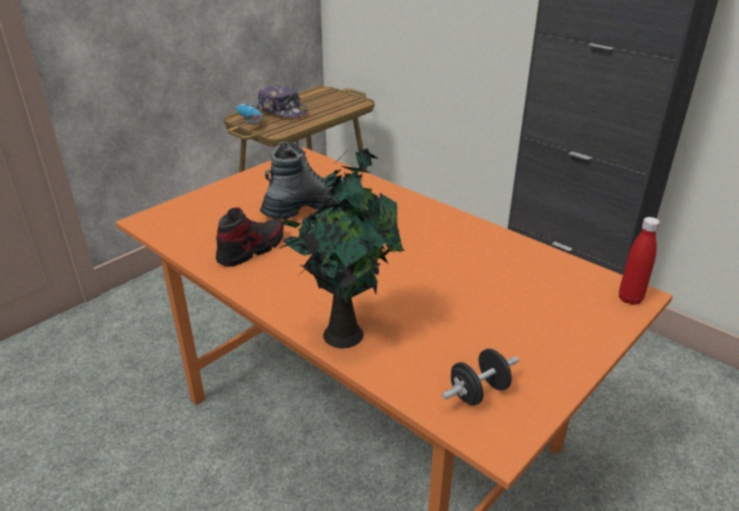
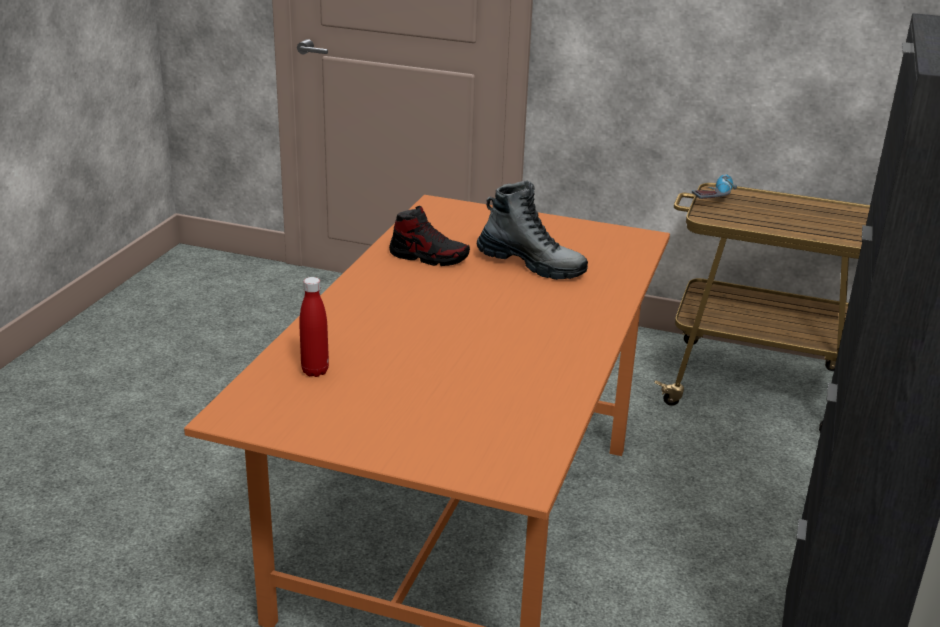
camera: 65 degrees right, 5 degrees down
(282, 110) = (772, 205): cap -> none
(346, 332) = (332, 325): potted plant -> none
(478, 392) = (286, 399): black dumbbell -> none
(630, 299) = (510, 478): red bottle -> red bottle (315, 371)

